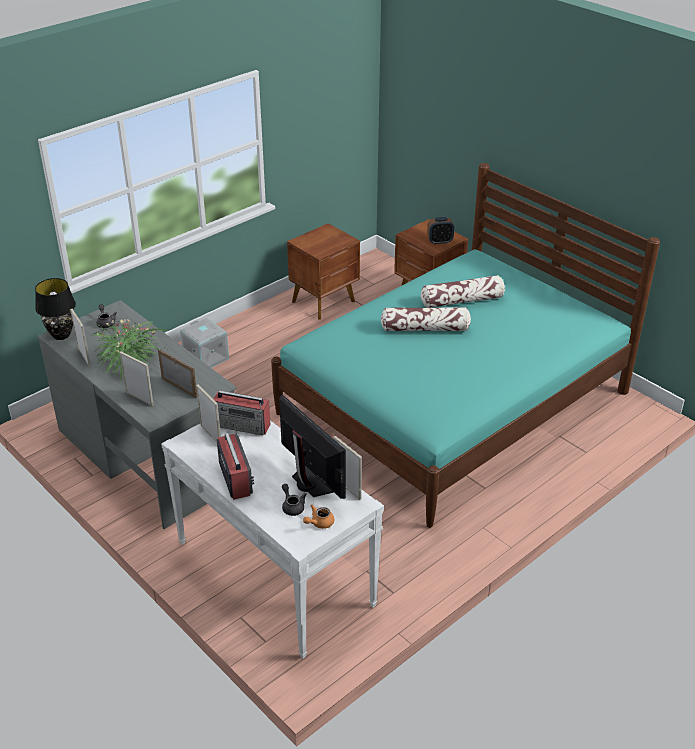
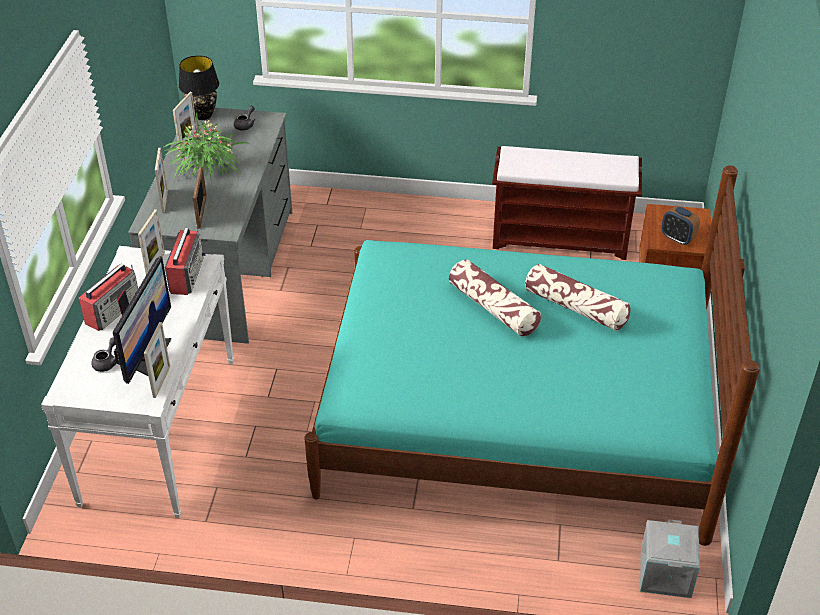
camera: 50 degrees right, 5 degrees up
(205, 358) = (385, 221): grey storage box -> grey storage box (664, 573)
(243, 425) = (187, 274): radio -> radio turned 150 degrees counterclockwise
(319, 523) = (100, 390): orange teapot -> none
(324, 302) = (561, 238): brown nightstand -> brown bench

